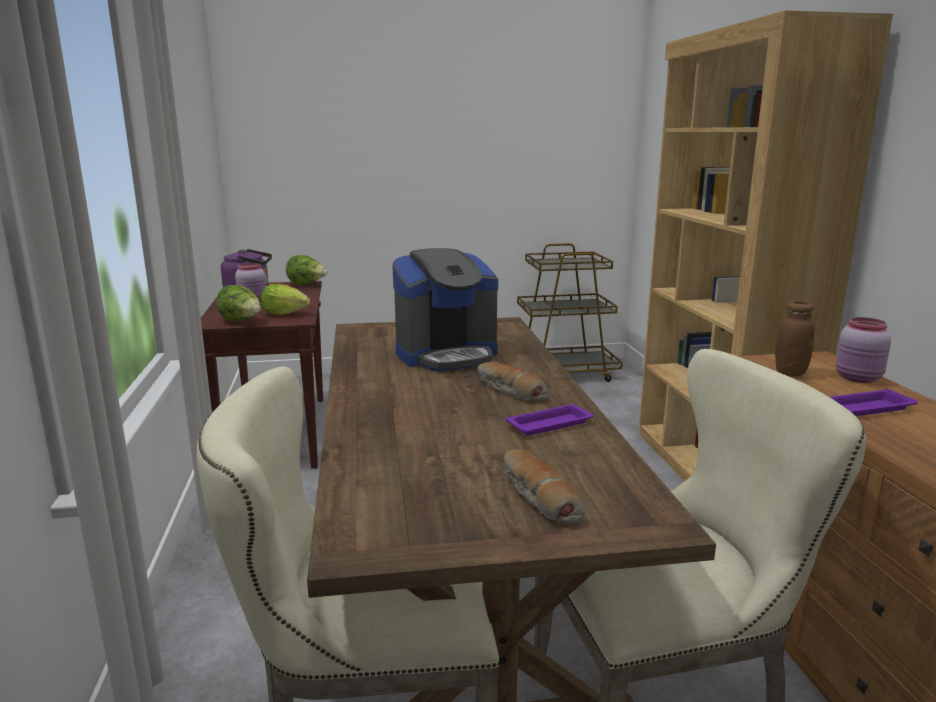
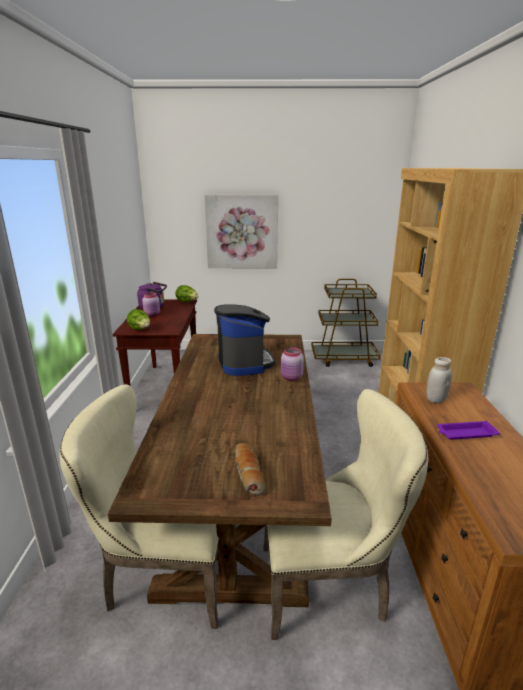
camera: 10 degrees right, 5 degrees up
(284, 314) = (165, 325): lettuce -> none
(388, 171) = (242, 232): none -> picture
(446, 355) = (244, 363): coffee machine -> coffee machine turned 90 degrees counterclockwise
(509, 391) = (268, 393): bread -> none
(551, 424) = (280, 421): purple tray -> none
(790, 372) = (435, 399): brown jar -> white jar
(858, 378) = (477, 408): pink jar -> pink jar (291, 378)

